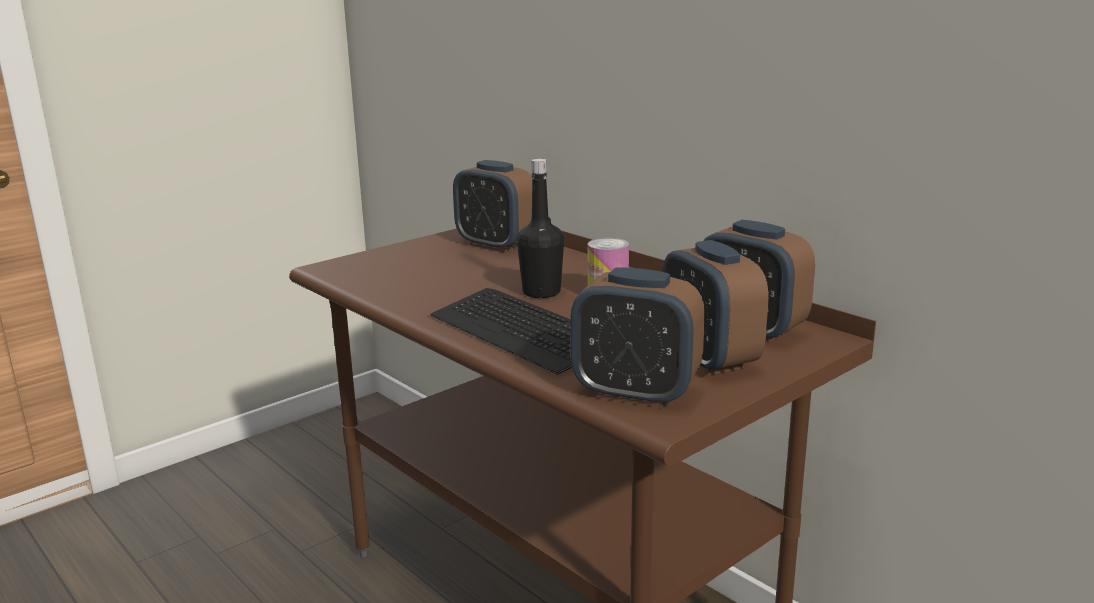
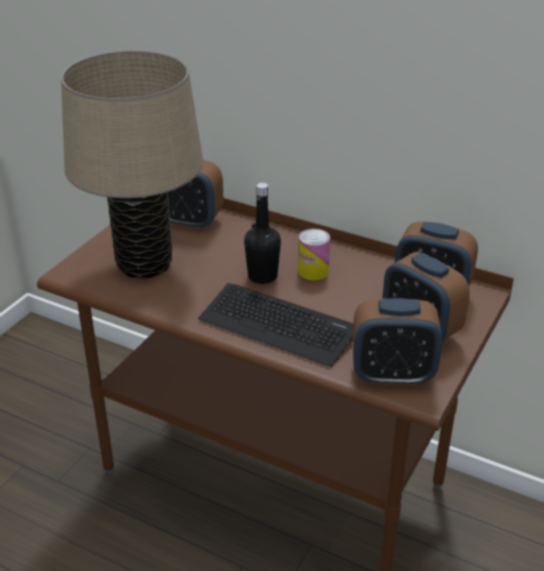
camera: 20 degrees left, 15 degrees up
(413, 270) = (144, 265): none -> beige table lamp

